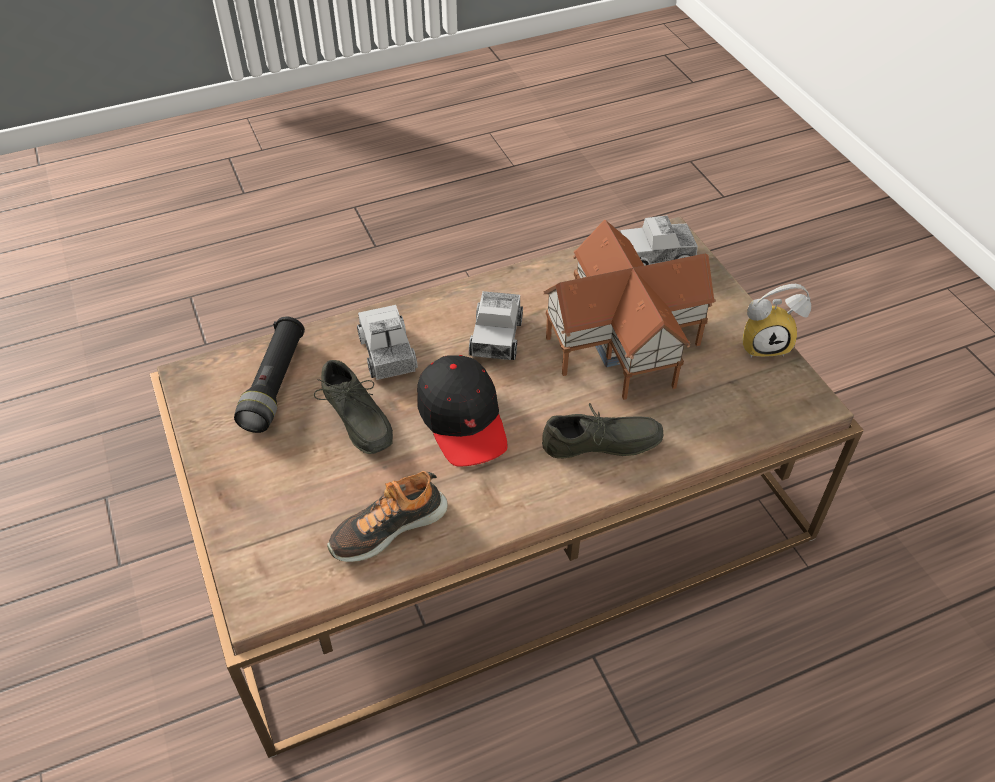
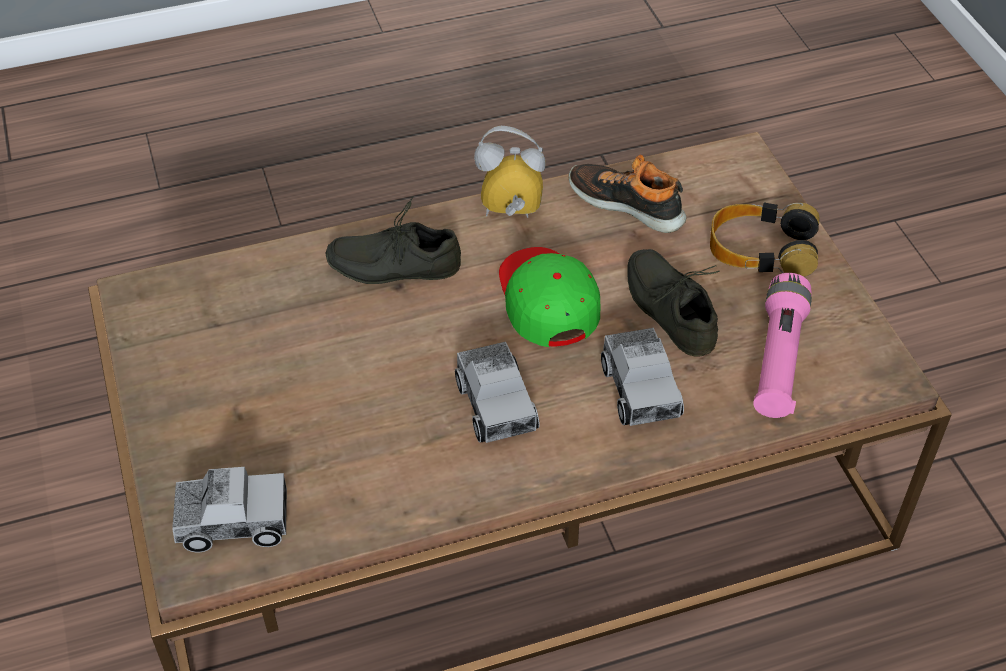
camera: 175 degrees left, 0 degrees up
(264, 485) = (761, 249): none -> headphones
(274, 384) = (778, 358): black flashlight -> pink flashlight
(388, 527) = (627, 204): shoe -> shoe turned 120 degrees counterclockwise
(463, 419) = (546, 301): black cap -> green cap
(496, 336) = (495, 405): toy truck -> toy truck turned 150 degrees clockwise
(625, 343) = (327, 383): toy house -> none
(765, 343) = (147, 370): alarm clock -> alarm clock (509, 215)

